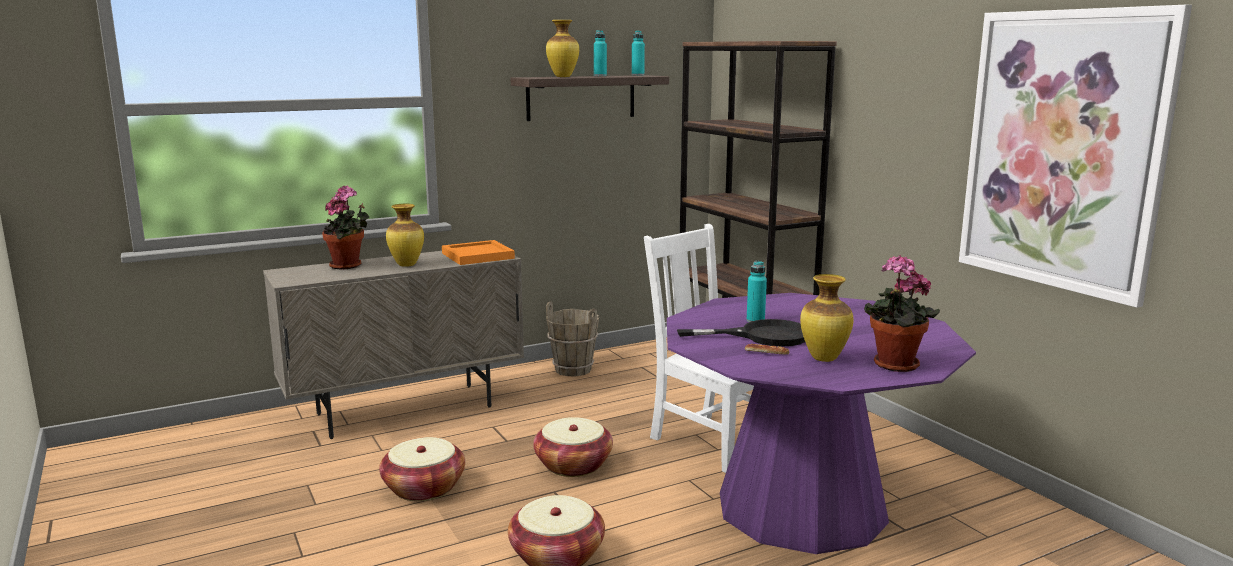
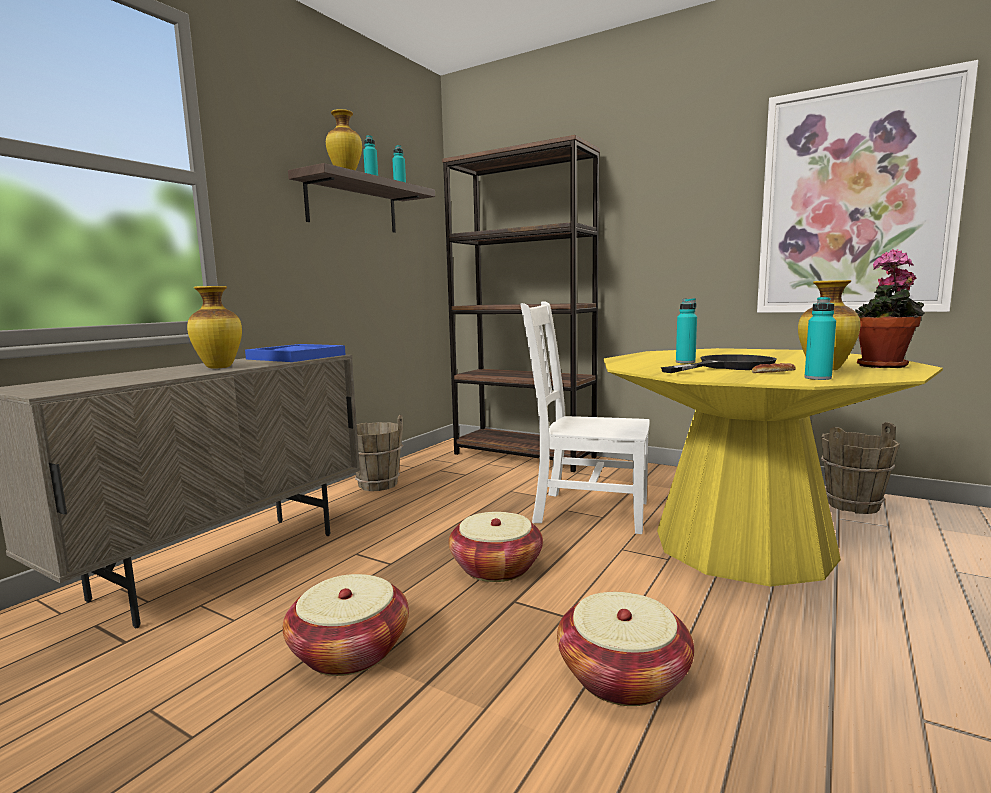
camera: 30 degrees left, 5 degrees down
(348, 266) = (130, 374): potted plant -> none
(476, 255) = (295, 357): orange tray -> blue tray
(772, 368) = (817, 378): none -> turquoise bottle
(801, 507) = (743, 544): purple dining table -> yellow dining table
(996, 508) = (852, 505): none -> brown bucket

